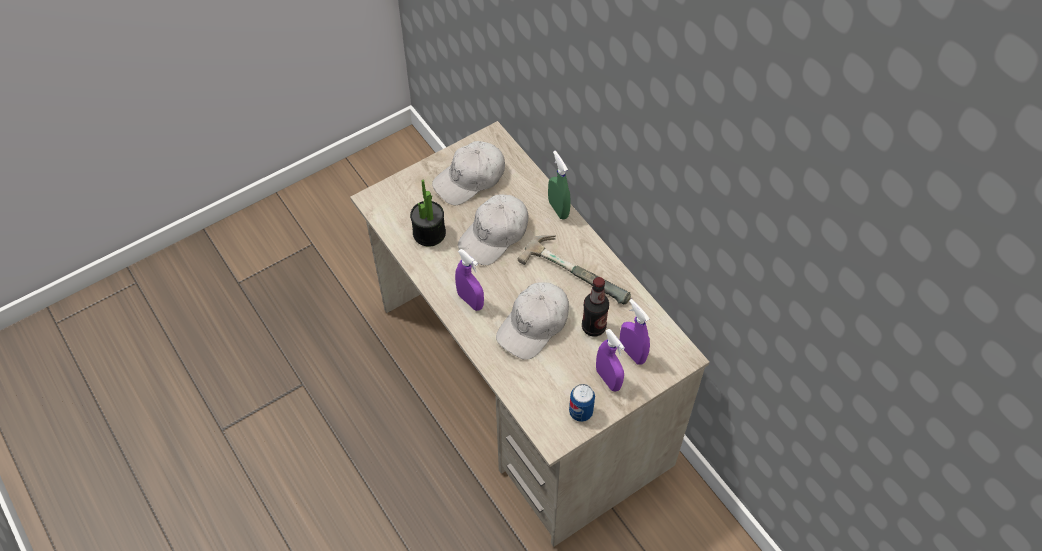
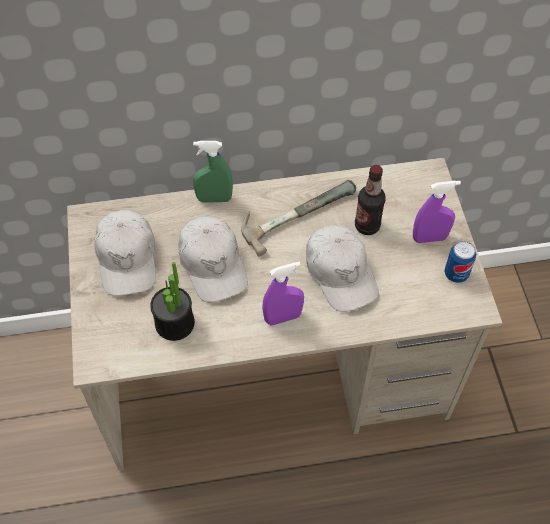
camera: 65 degrees left, 0 degrees up
(632, 353) = (409, 208): purple spray bottle -> none

